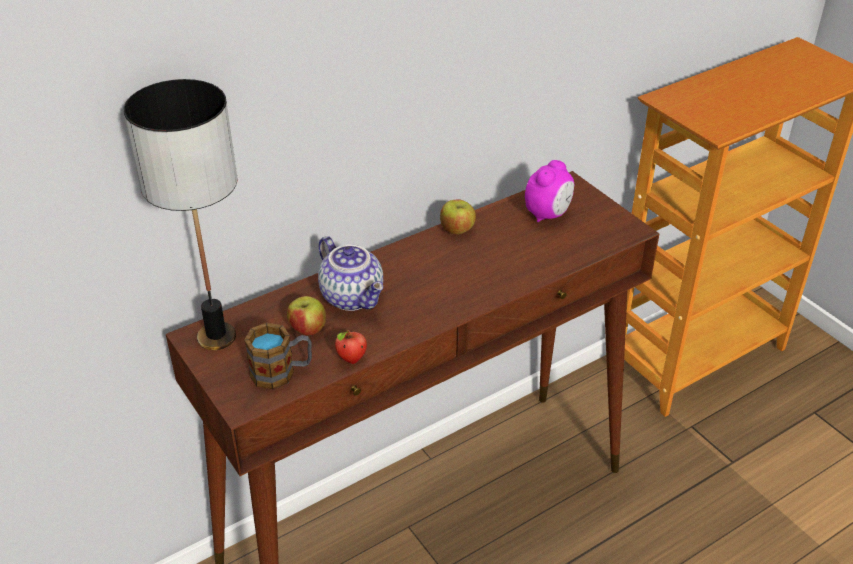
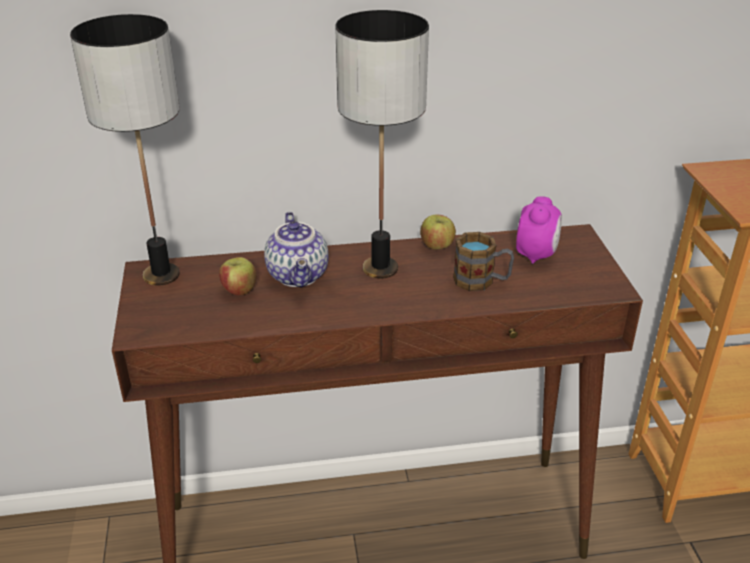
camera: 25 degrees right, 5 degrees down
(282, 372) = (189, 318): mug -> mug (481, 281)
(351, 360) = (255, 326): apple -> none
(424, 267) = (381, 269): none -> table lamp
(548, 214) = (536, 254): alarm clock -> alarm clock turned 45 degrees counterclockwise

